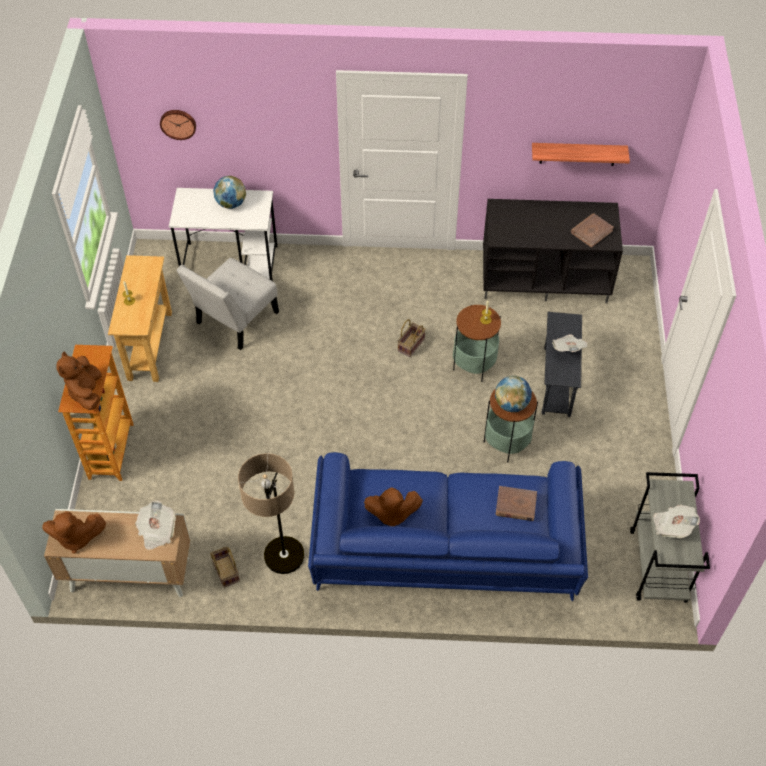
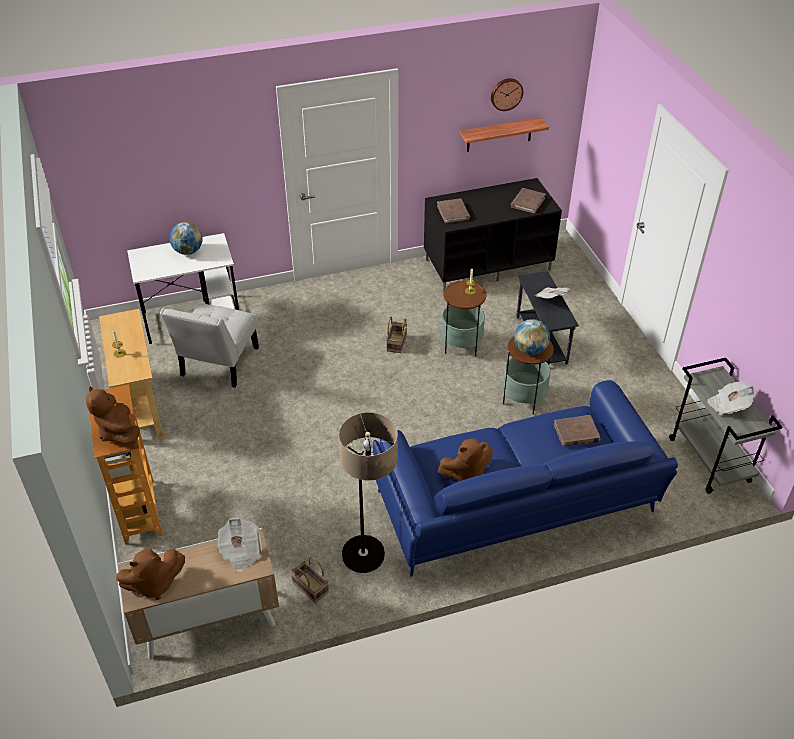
camera: 20 degrees left, 10 degrees down
(178, 123) = (123, 176): wall clock -> wall clock (506, 93)
(508, 224) = (453, 212): none -> brown book

